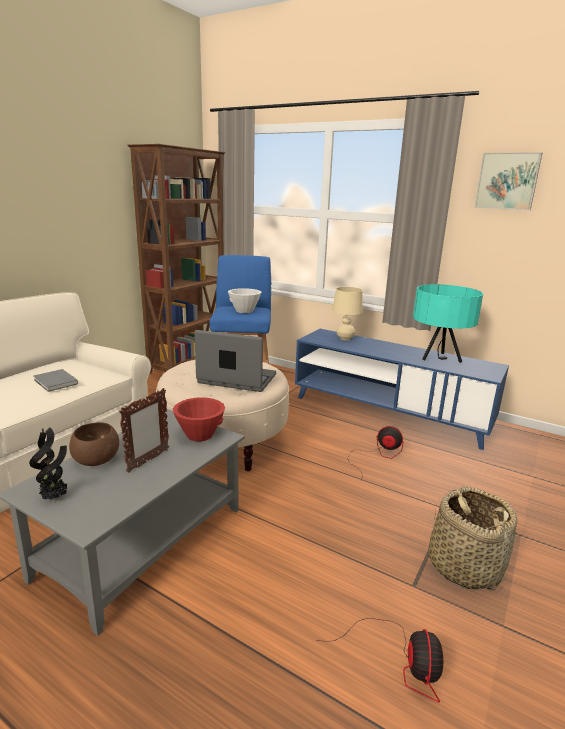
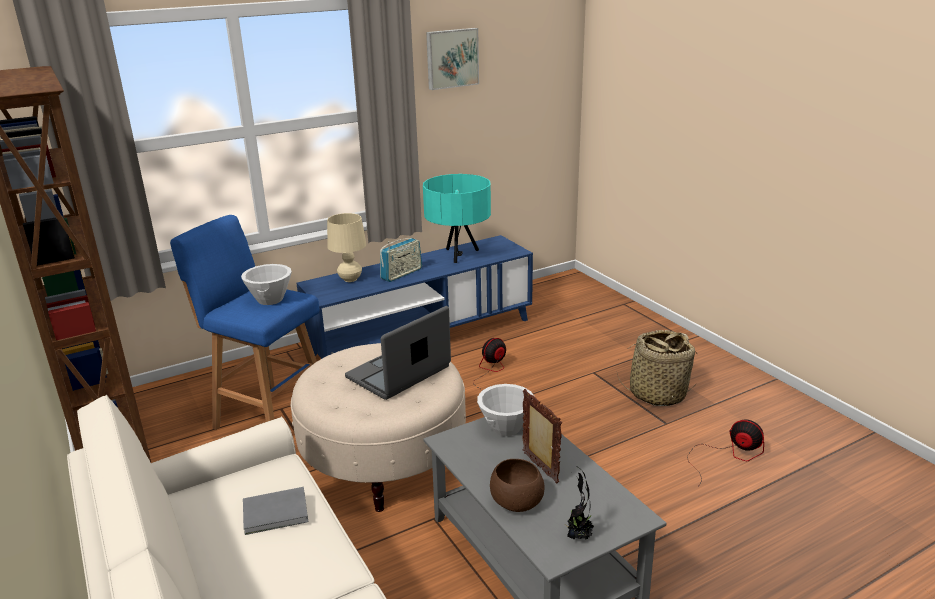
camera: 60 degrees left, 5 degrees up
(200, 434) = (505, 427): red bowl -> white bowl
(376, 349) = (401, 274): none -> radio

